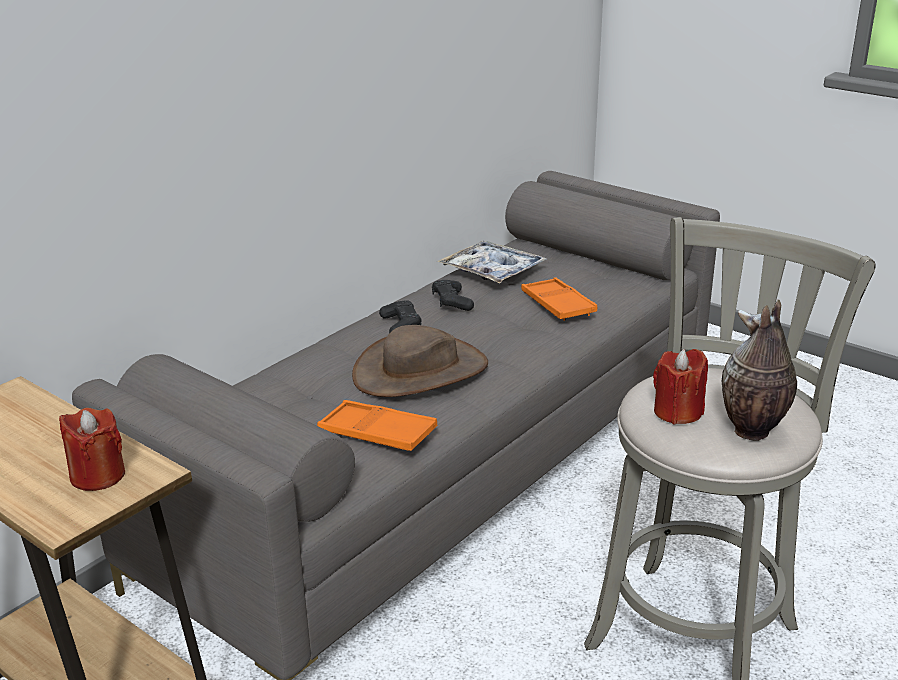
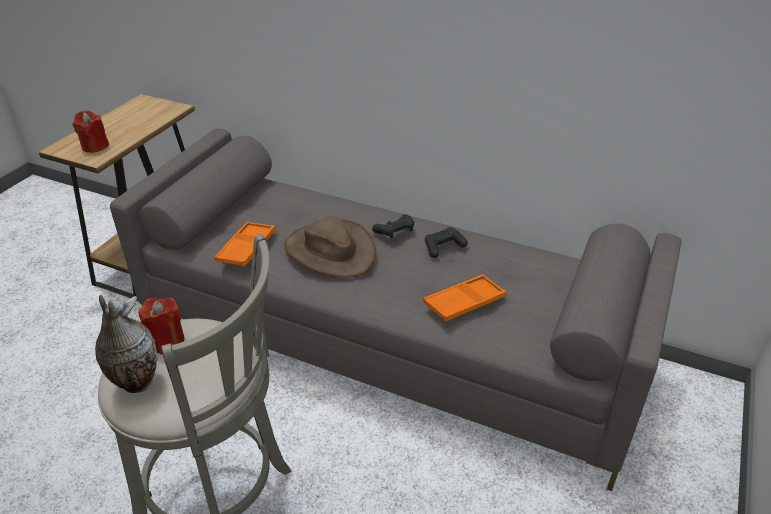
camera: 75 degrees right, 10 degrees up
(492, 271) = (512, 258): tray -> none

